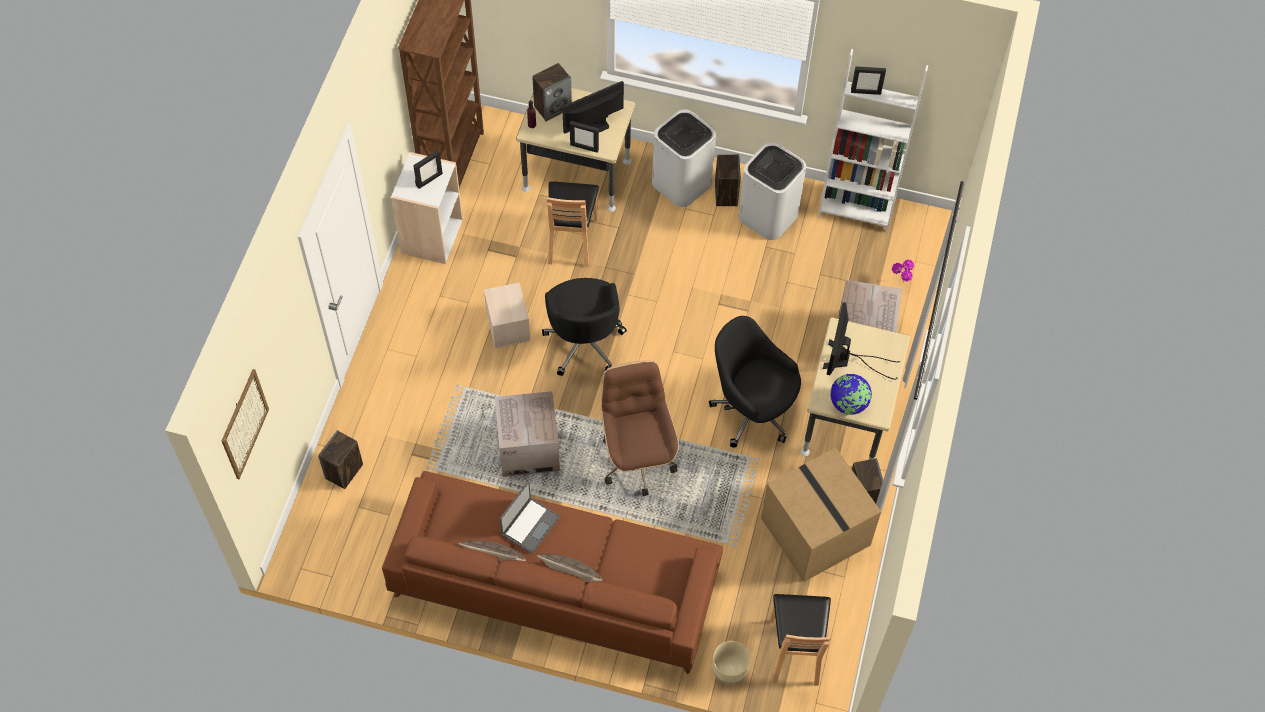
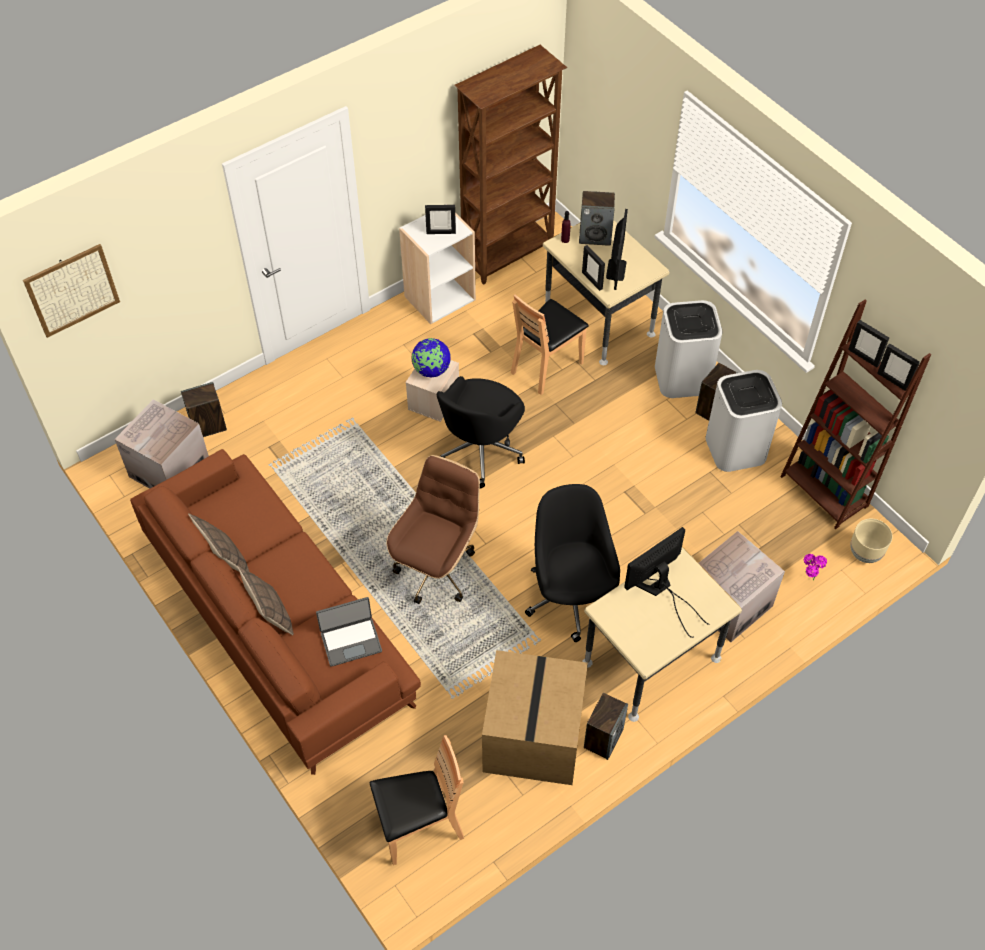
camera: 40 degrees right, 5 degrees down
(528, 449) = (359, 502): cardboard box -> cardboard box (169, 469)
(529, 525) = (280, 550): laptop -> laptop (351, 641)
(594, 126) = (616, 270): monitor -> monitor turned 90 degrees clockwise
(728, 671) = (347, 799): beige planter -> beige planter (864, 553)
(795, 651) = (419, 826): brown chair -> brown chair turned 150 degrees counterclockwise
(848, 404) = (626, 629): globe -> globe (431, 370)
(856, 208) = (824, 491): white bookcase -> brown bookcase
(899, 98) = (893, 380): none -> picture frame

